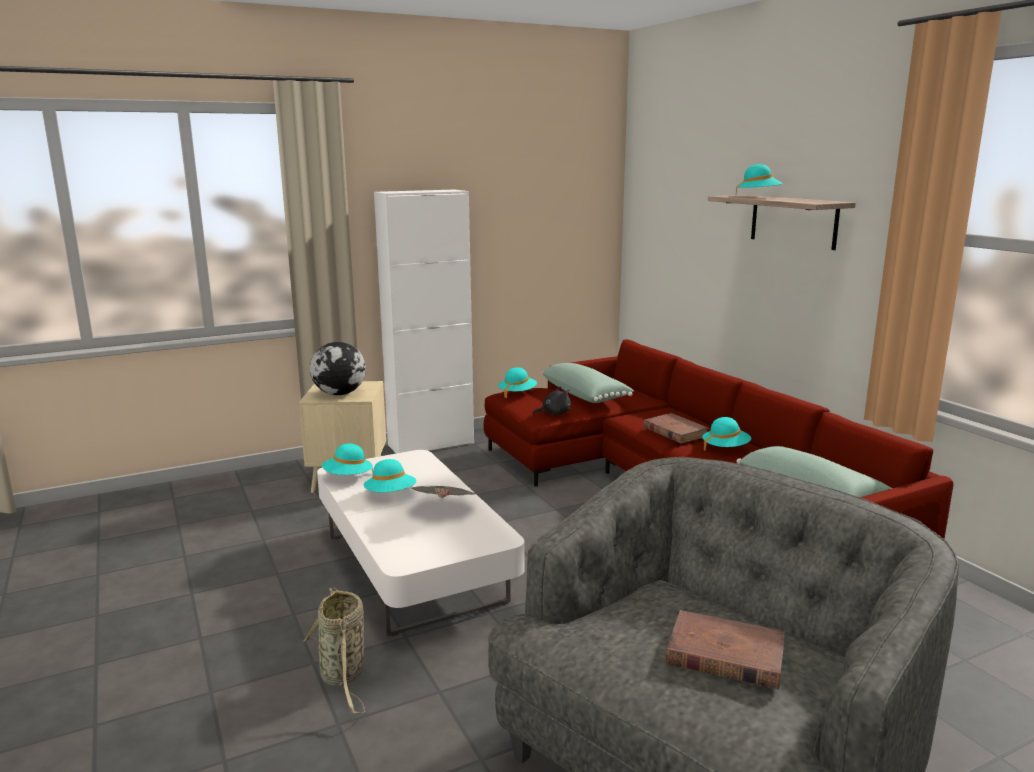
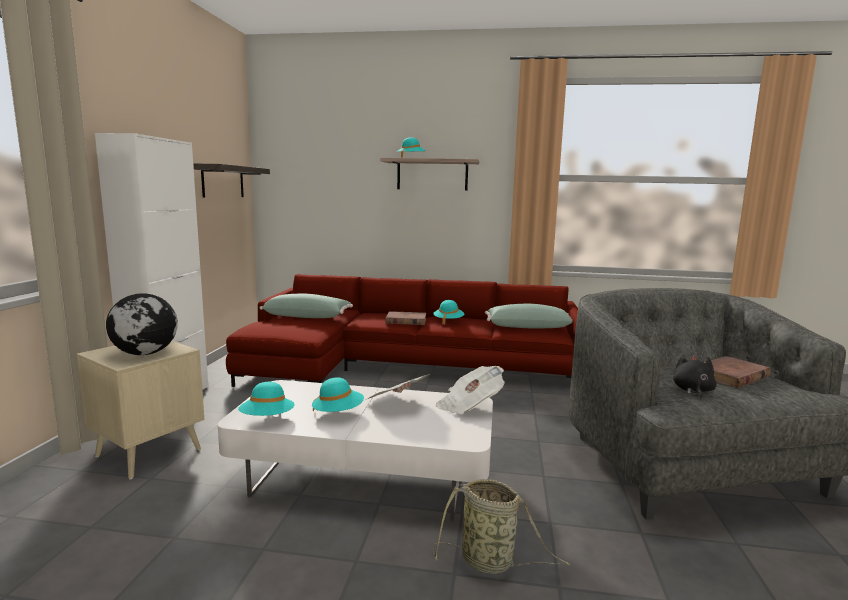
camera: 55 degrees left, 5 degrees down
(483, 540) = (469, 406): none -> newspaper
(517, 393) = (256, 327): turquoise hat -> none
(554, 413) = (316, 330): black plush toy -> black plush toy (692, 391)
(561, 220) = (223, 181): none -> shelf

